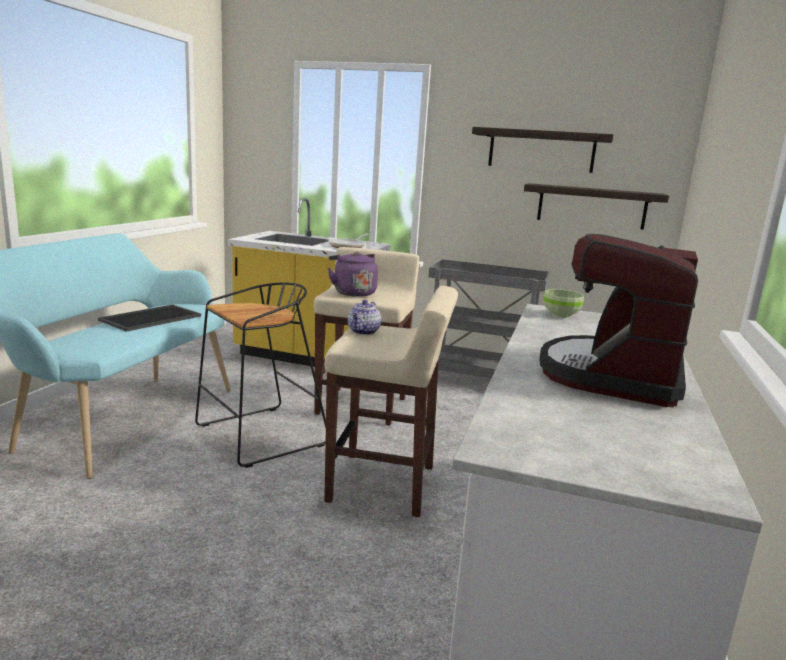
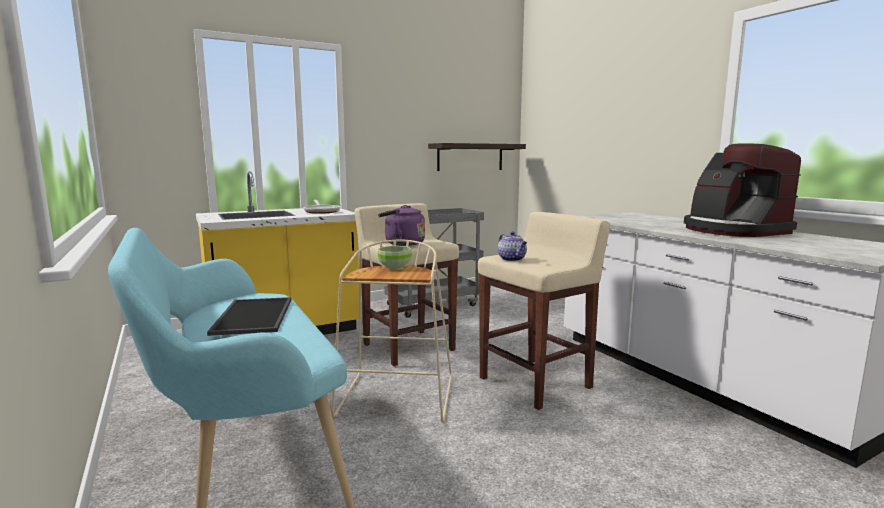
camera: 45 degrees left, 5 degrees down
(259, 437) = (397, 399): black stool -> beige stool
(541, 150) = (434, 118): shelf -> none
(560, 315) = (600, 217): green bowl -> green bowl (394, 268)

